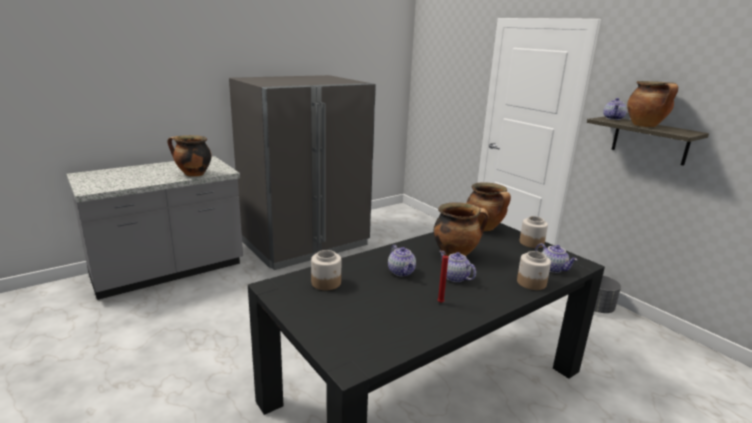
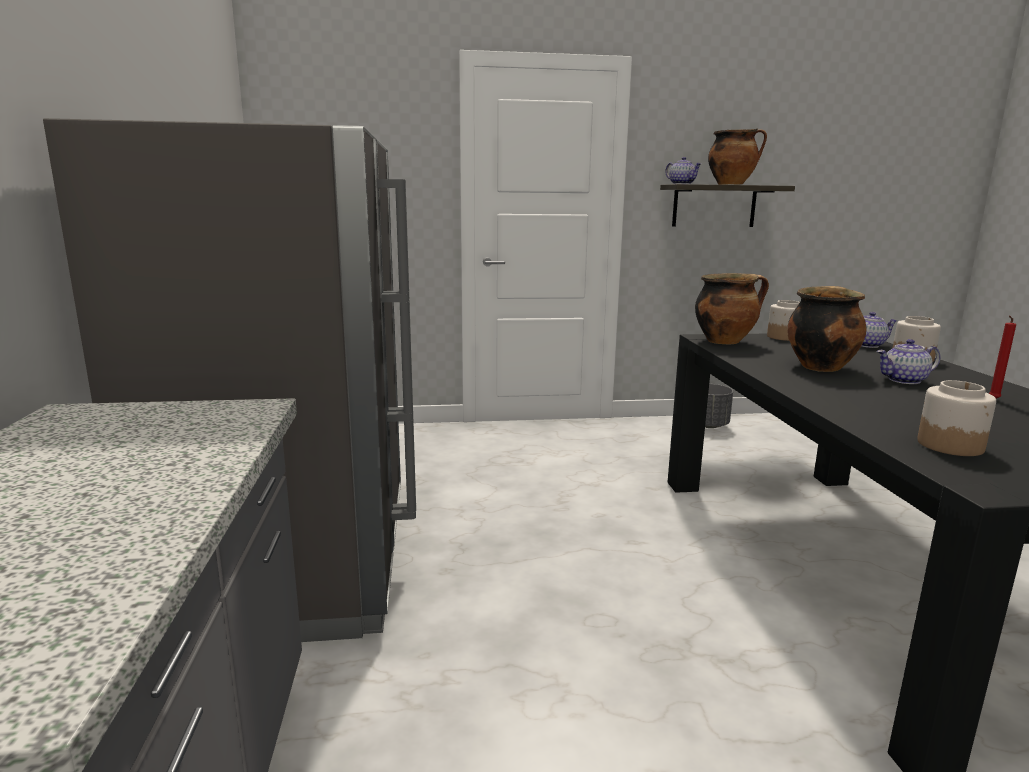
camera: 60 degrees left, 5 degrees down
(193, 174) = (206, 445): cooking pot -> none
(401, 272) = (889, 399): teapot -> none

